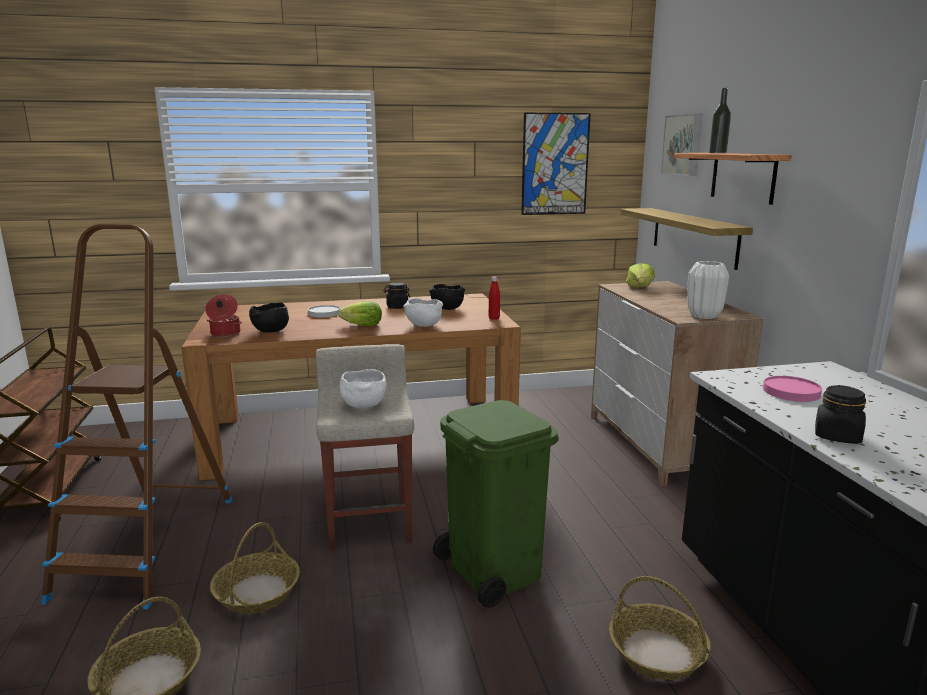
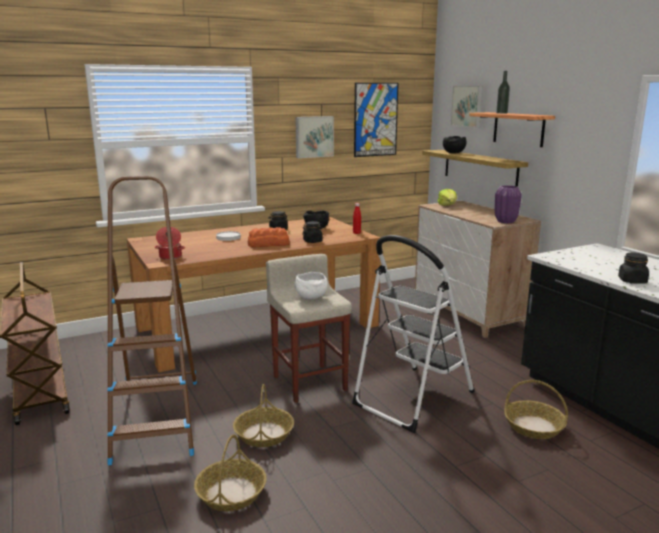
camera: 15 degrees left, 0 degrees up
(270, 332) = (204, 253): black bowl -> black bowl (453, 153)
(363, 326) = (269, 244): lettuce -> bread
(423, 326) = (313, 241): white bowl -> black jar
(462, 185) = (313, 136): none -> picture
(493, 570) = (411, 398): green trash can -> step ladder
(703, 316) = (505, 221): white vase -> purple vase
(791, 392) = (591, 261): pink plate -> none

